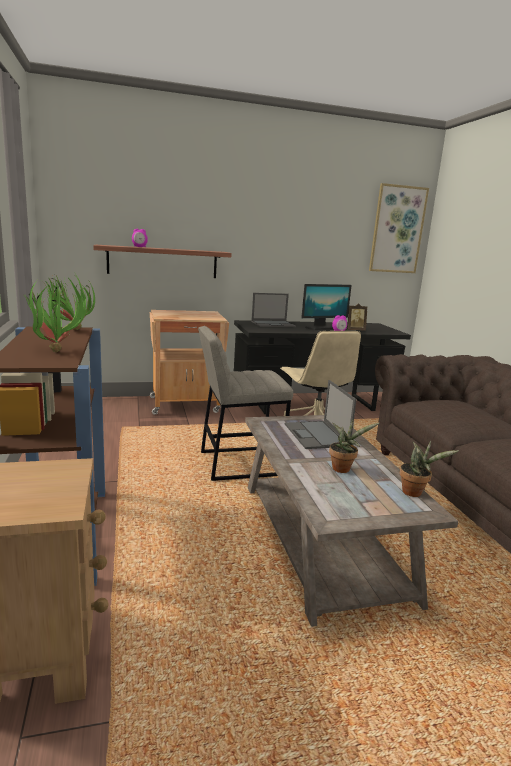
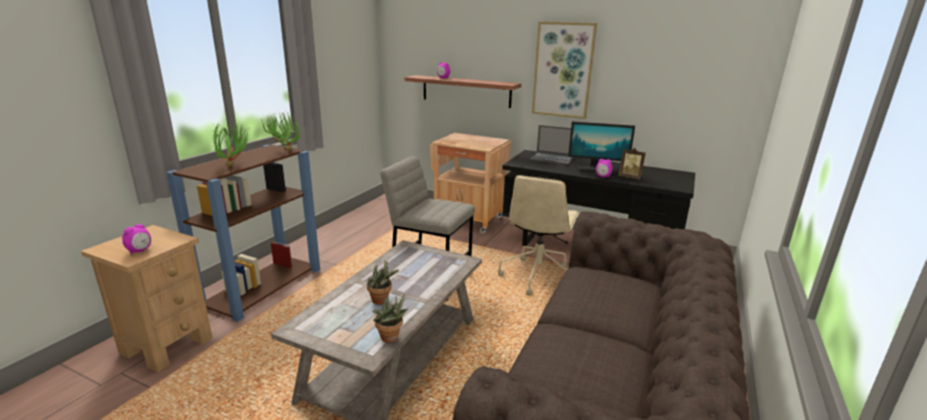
camera: 40 degrees right, 5 degrees up
(45, 496) = (140, 250): none -> alarm clock
(316, 435) = (422, 270): laptop -> none
(397, 230) = (731, 59): picture -> picture (563, 70)

